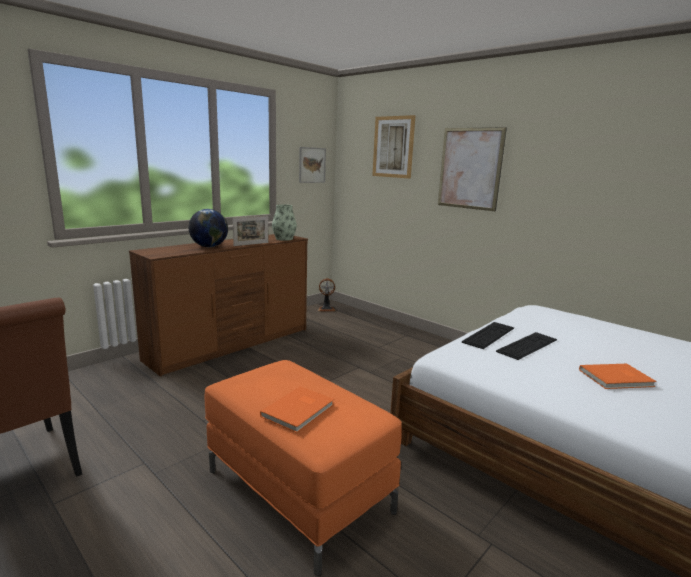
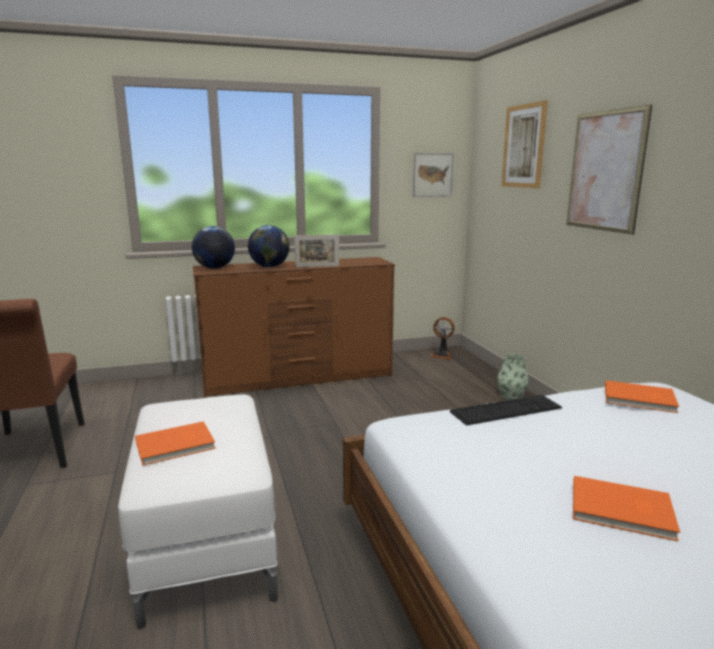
camera: 30 degrees right, 0 degrees up
(158, 251) = (214, 268): none -> globe
(284, 239) = (365, 263): vase -> vase (511, 396)
(296, 490) = (206, 539): orange ottoman -> white ottoman
(527, 345) = (544, 434): keyboard -> none
(543, 316) = (640, 399): none -> orange book

